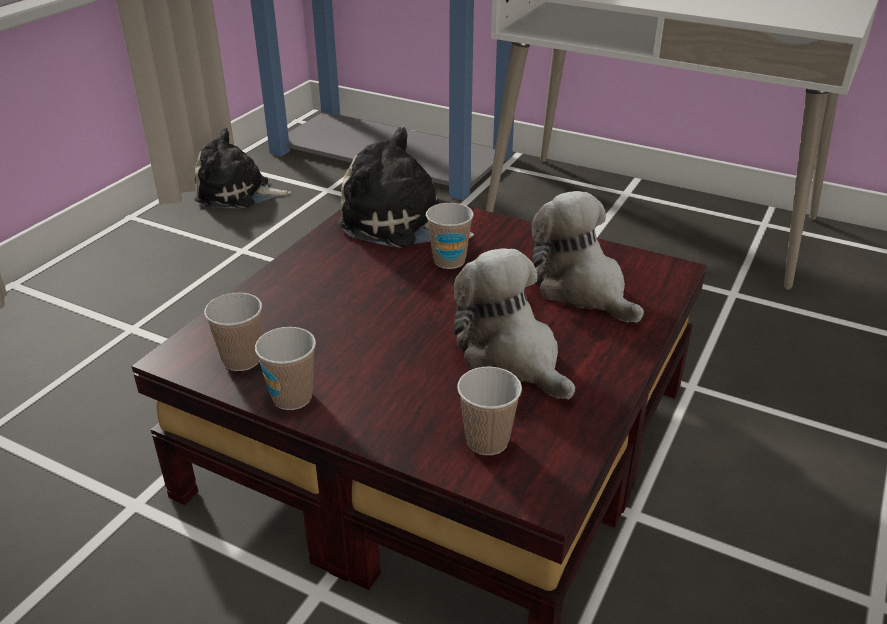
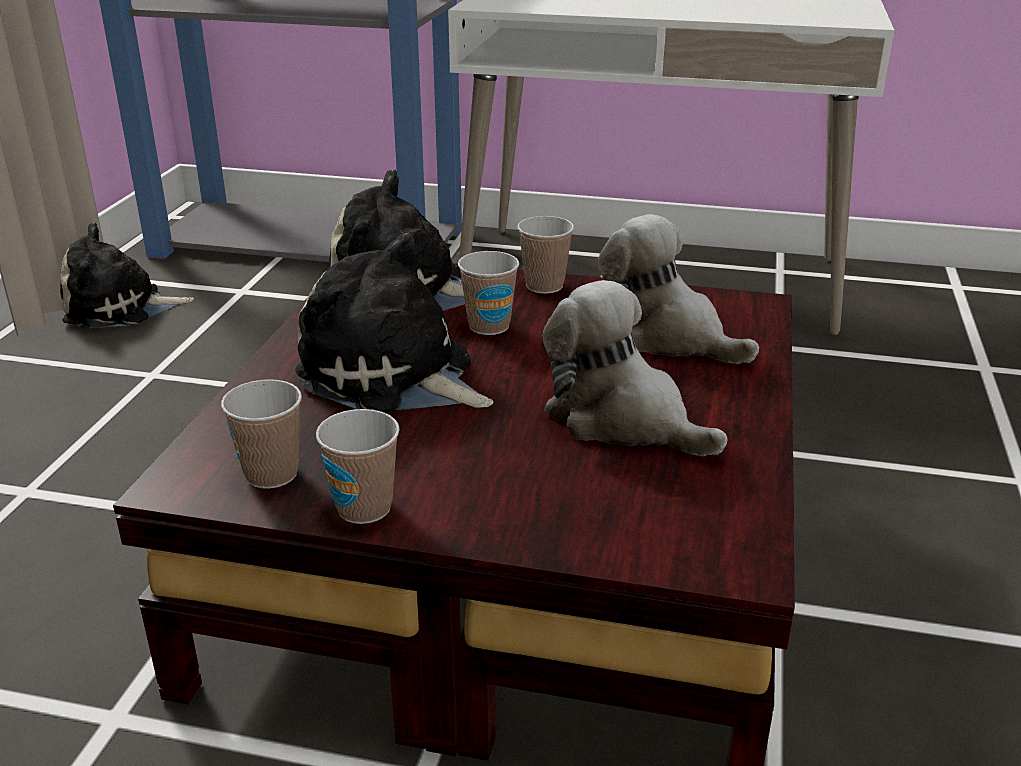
camera: 15 degrees left, 5 degrees down
(359, 293) = (392, 376): none -> plush toy
(487, 441) = (643, 517): cup -> cup (544, 286)

